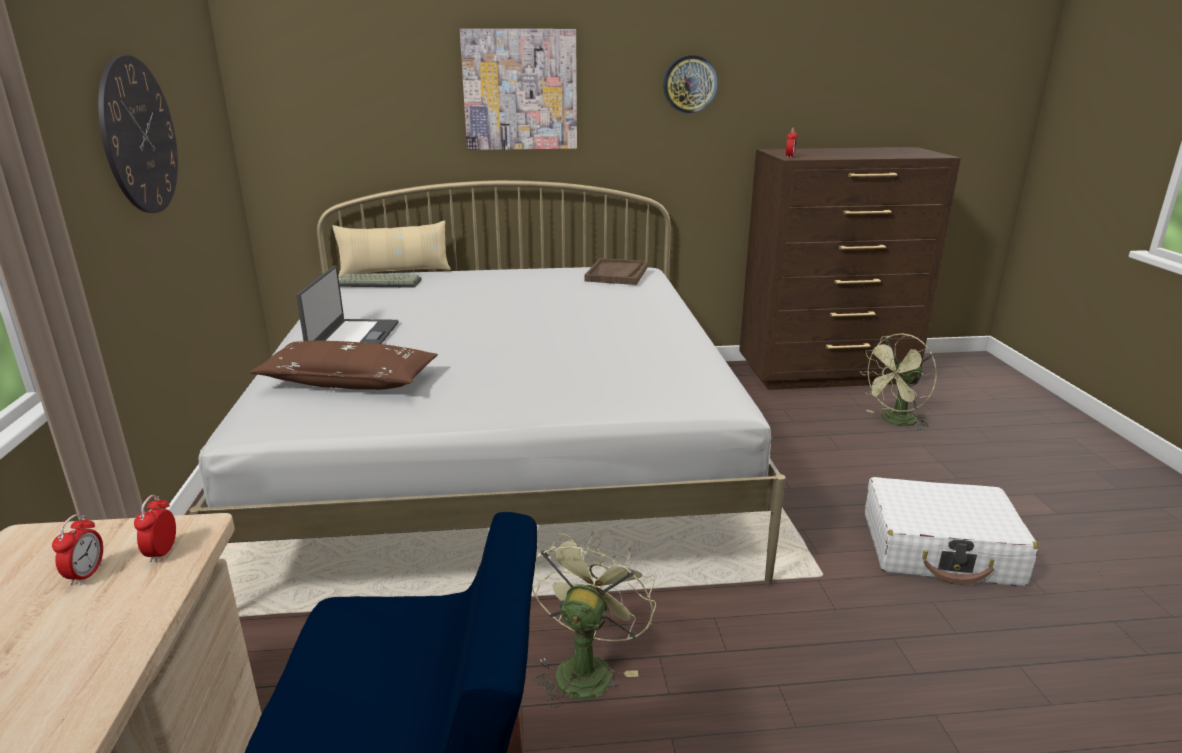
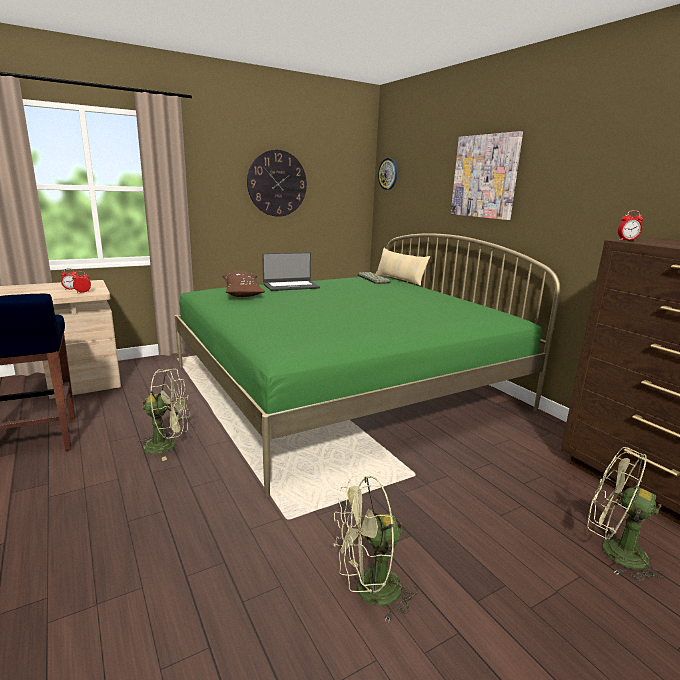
camera: 65 degrees right, 5 degrees down
(505, 457) = (345, 387): white bed -> green bed
(617, 274) = (476, 311): brown tray -> none
(690, 84) = (600, 173): wall clock -> wall clock (388, 174)
(940, 549) = (368, 591): white suitcase -> green fan

